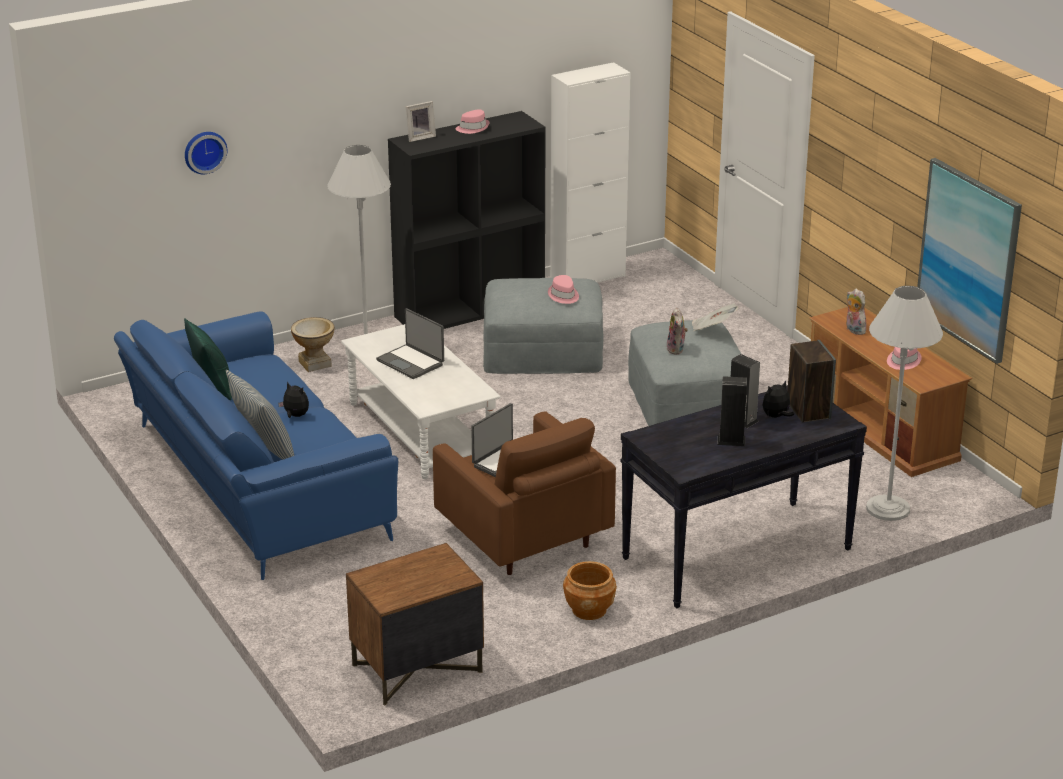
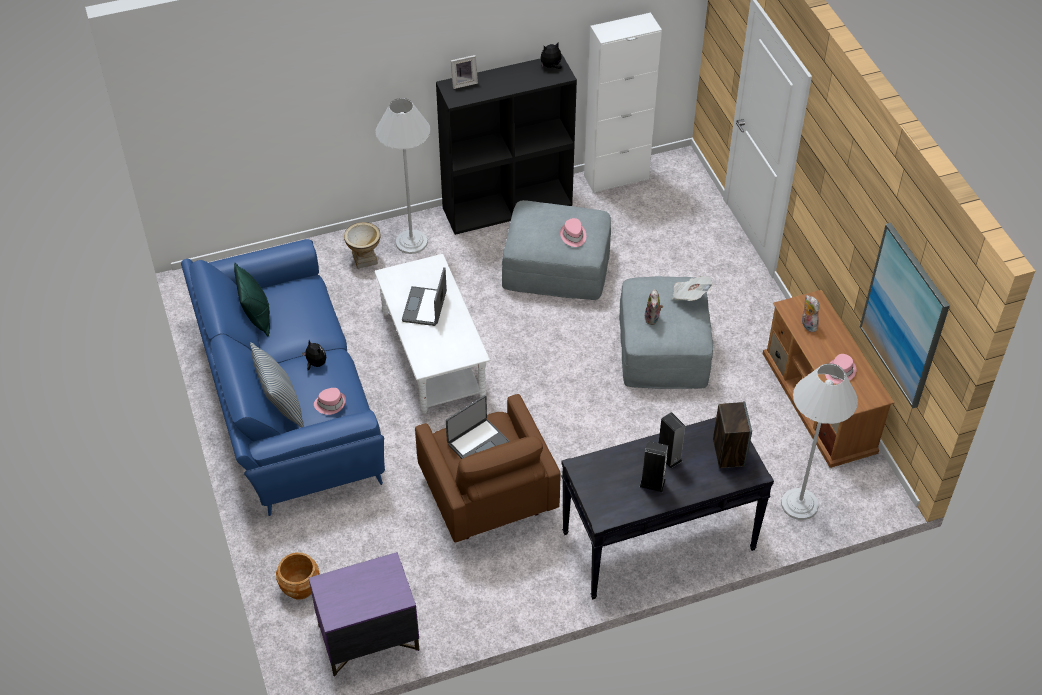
camera: 10 degrees right, 20 degrees up
(204, 151) = (268, 99): wall clock -> none
(411, 362) = (425, 307): laptop -> laptop turned 45 degrees clockwise
(416, 669) = (368, 638): brown nightstand -> purple nightstand
(473, 128) = (512, 74): pink hat -> pink hat (330, 403)
(589, 610) = (521, 590): brown planter -> brown planter (300, 587)
(776, 417) = (699, 457): plush toy -> plush toy (551, 66)

